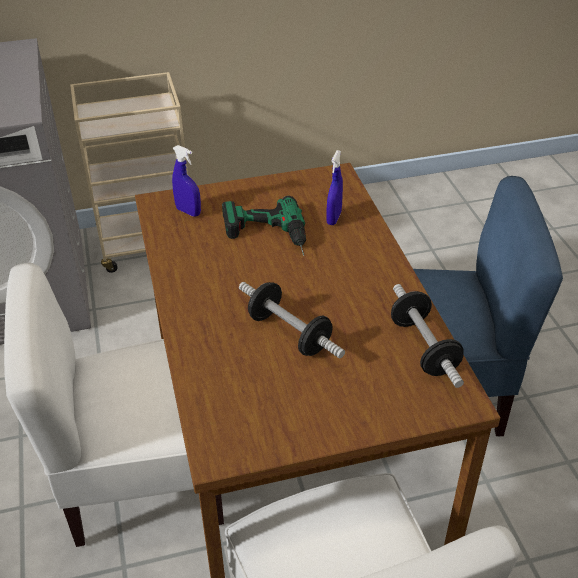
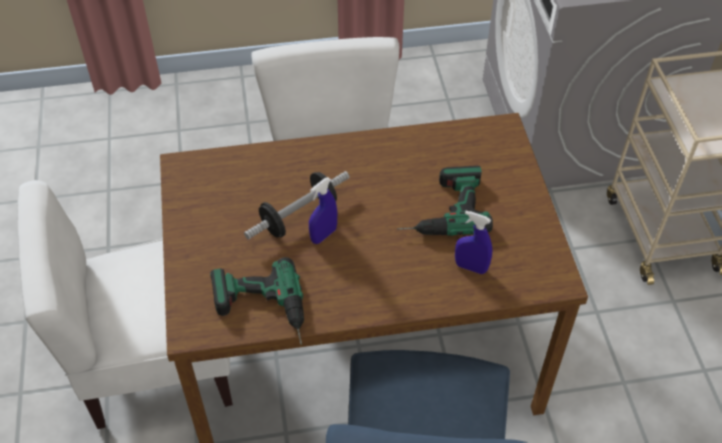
camera: 95 degrees right, 10 degrees up
(188, 212) = (486, 151): blue spray bottle -> blue spray bottle (323, 235)
(423, 348) = (261, 313): dumbbell -> power drill

